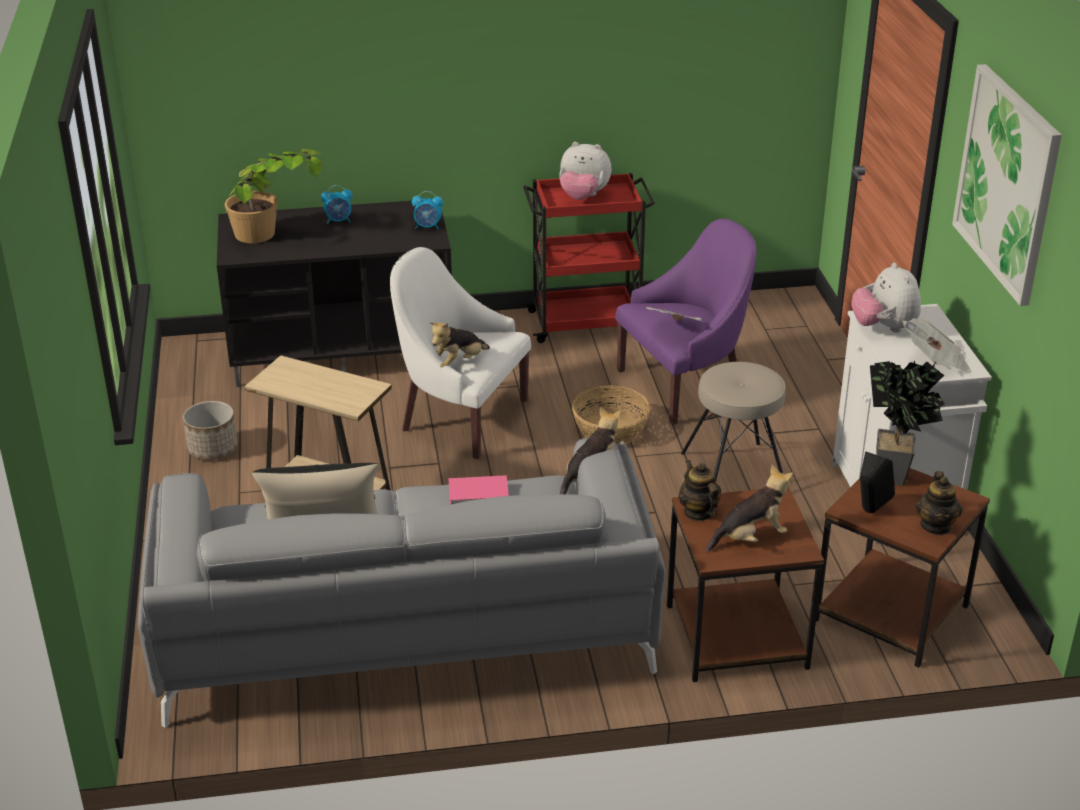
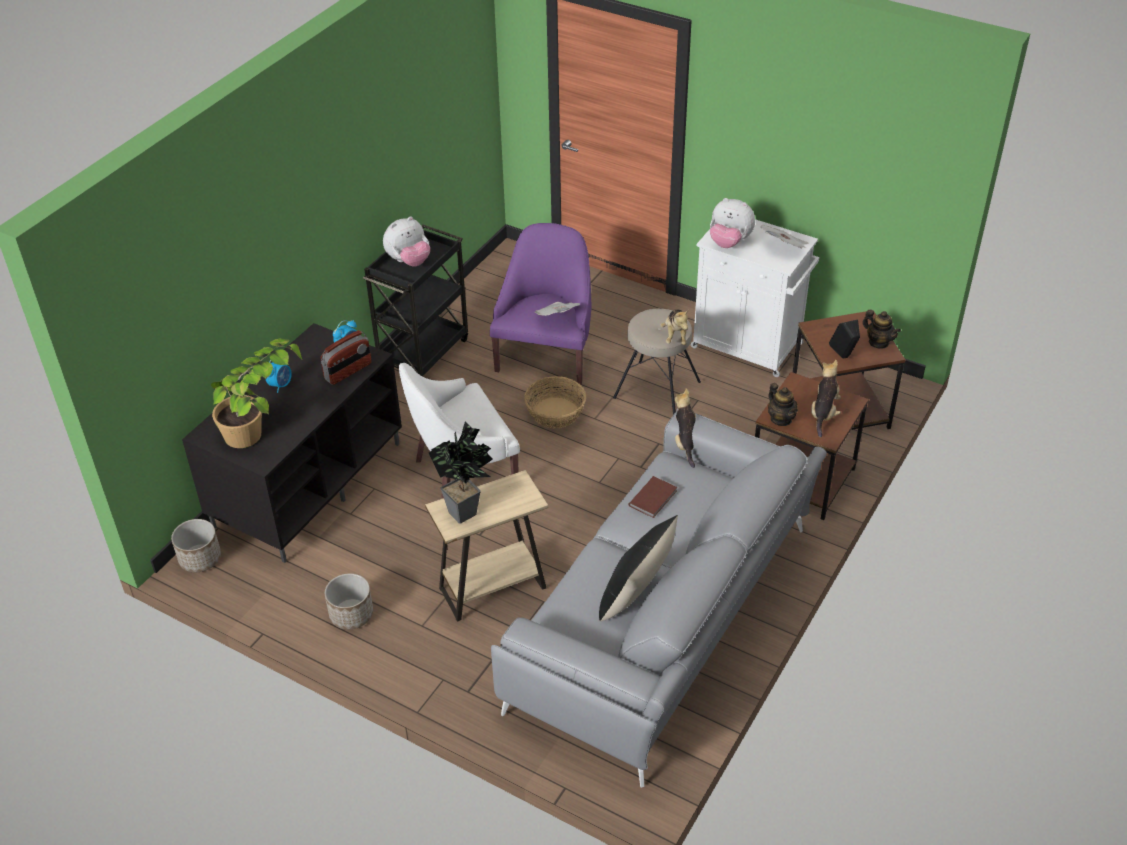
camera: 50 degrees left, 10 degrees up
(196, 347) = (200, 558): none -> planter
(397, 240) = (348, 371): none -> radio
(458, 363) = (480, 430): plush toy -> plush toy (675, 335)
(479, 493) = (654, 498): pink book -> brown book
(586, 322) = (423, 353): red cart -> black cart
(698, 512) = (781, 419): teapot -> teapot turned 135 degrees counterclockwise
(896, 479) = (824, 330): potted plant -> potted plant (467, 512)
(1007, 182) = (797, 115): picture -> none

